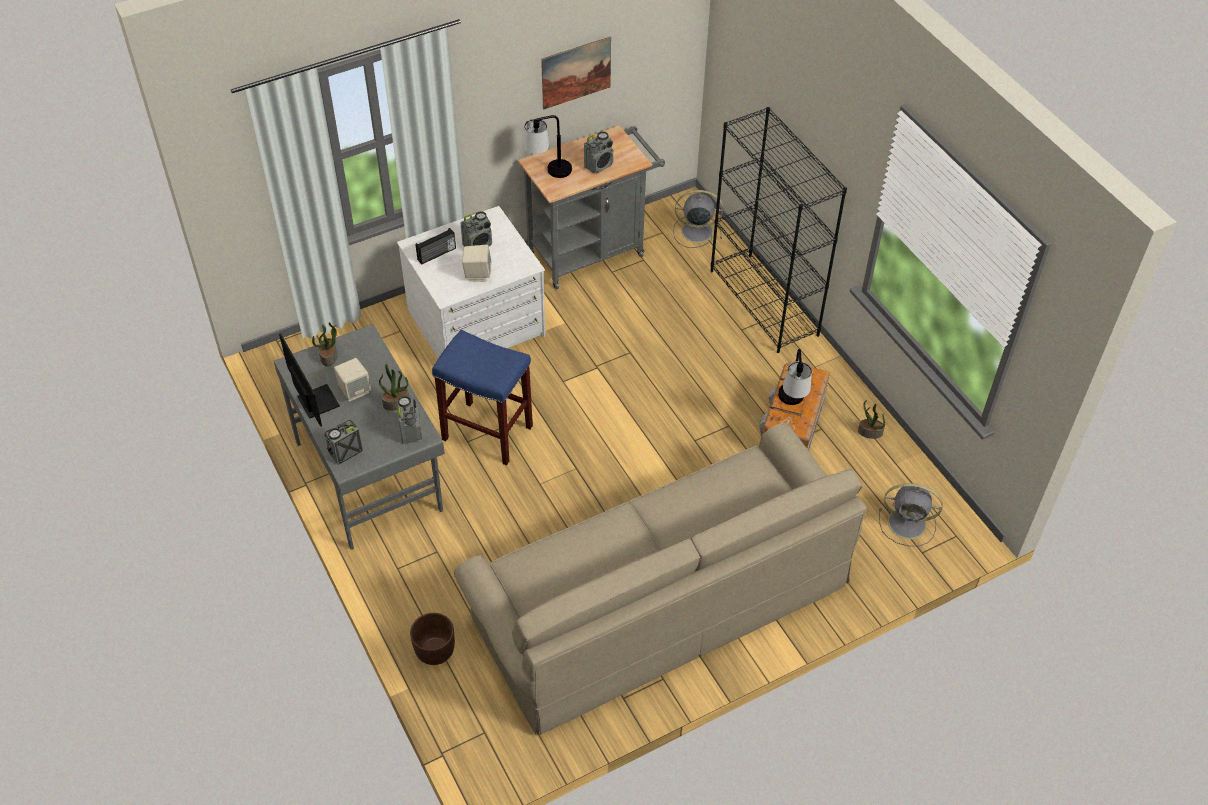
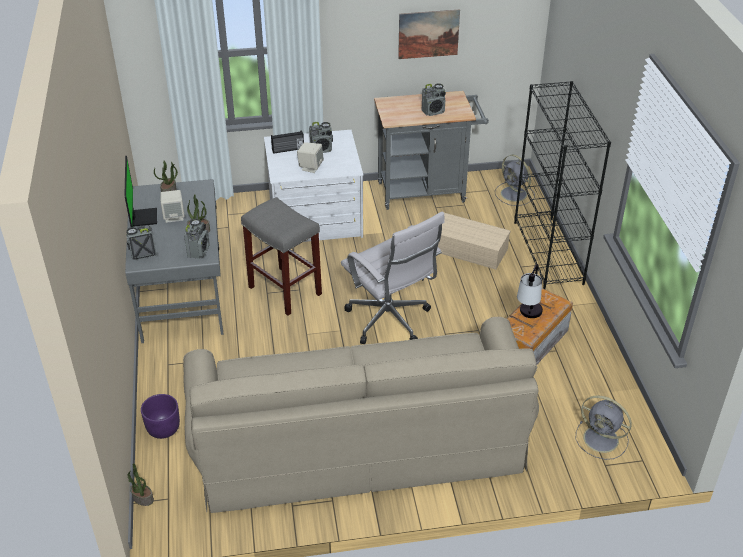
camera: 20 degrees right, 10 degrees down
(435, 651) = (163, 428): brown planter -> purple planter
(488, 433) = (286, 291): blue stool -> grey stool
(548, 173) = (392, 109): table lamp -> none
(627, 441) = (390, 322): none -> white office chair
(675, 321) = (470, 249): none -> beige storage box
(695, 231) = (514, 194): grey fan -> grey fan turned 150 degrees counterclockwise
(869, 432) = (597, 363): potted plant -> potted plant (142, 498)

